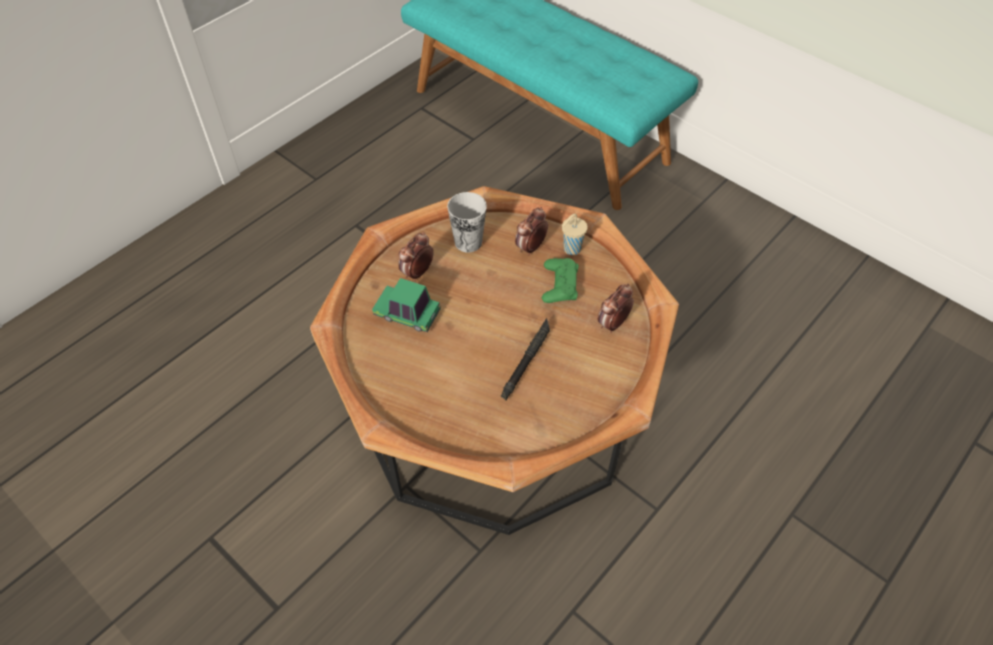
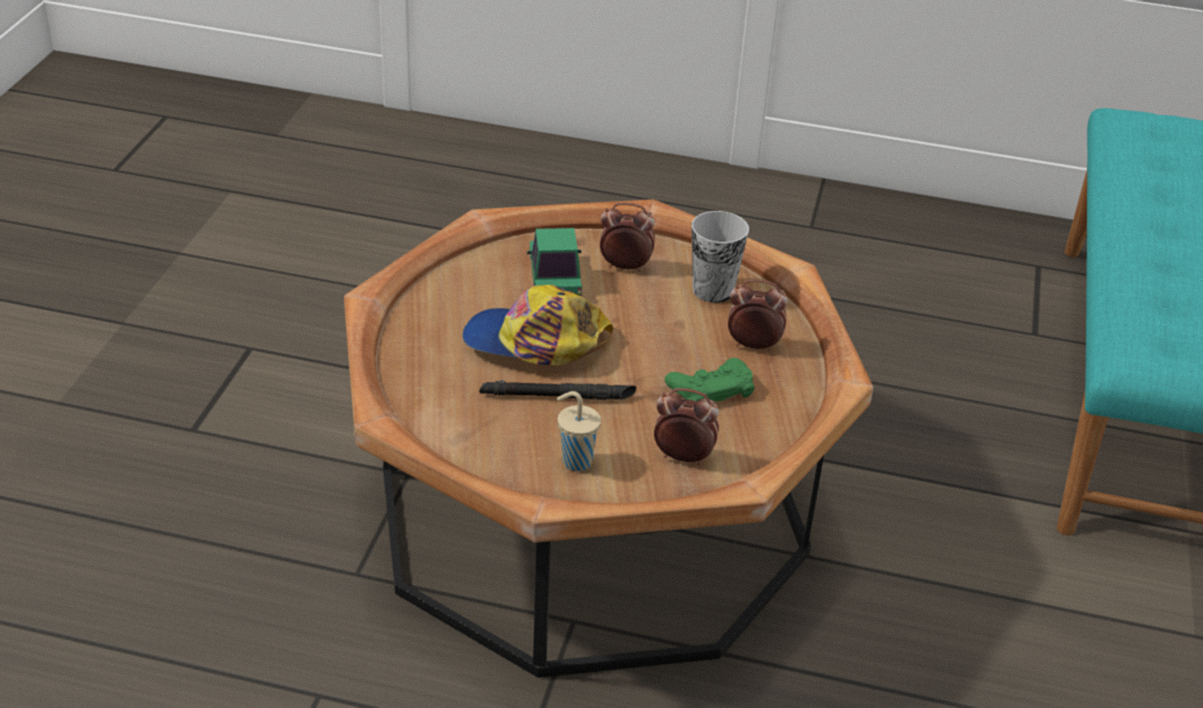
camera: 60 degrees right, 15 degrees down
(467, 351) = (535, 343): none -> cap
(571, 249) = (784, 382): beige cup -> beige cup (575, 461)

